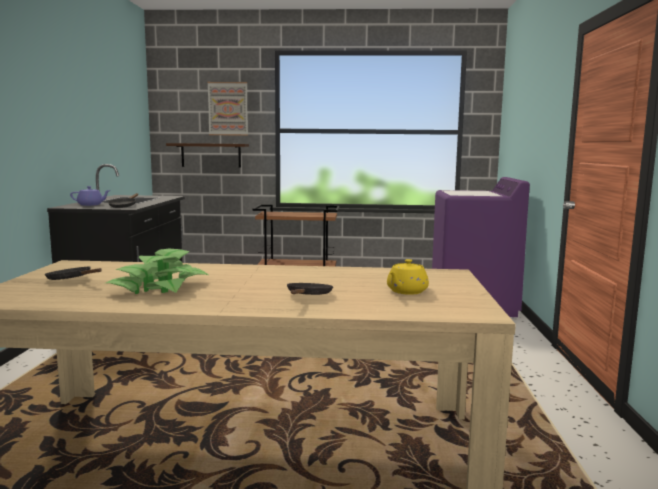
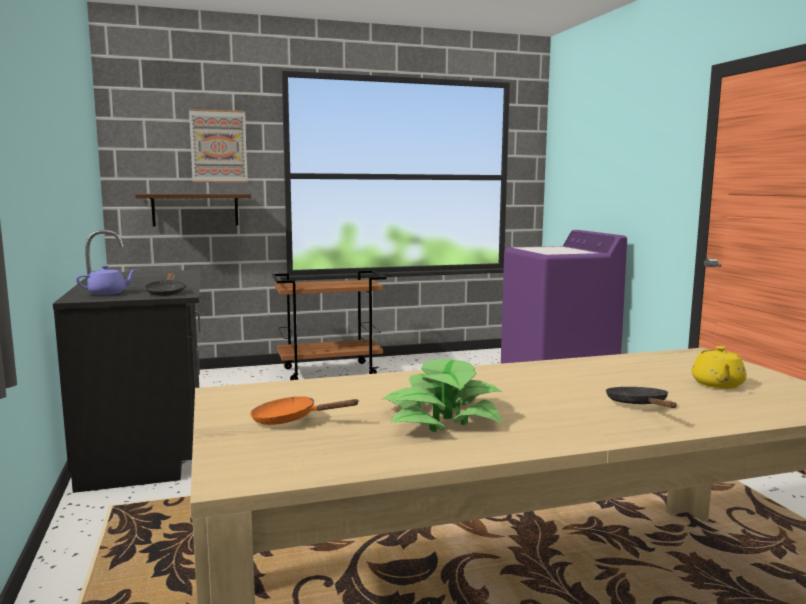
camera: 20 degrees left, 0 degrees up
(72, 279) = (291, 420): black frying pan -> orange frying pan

